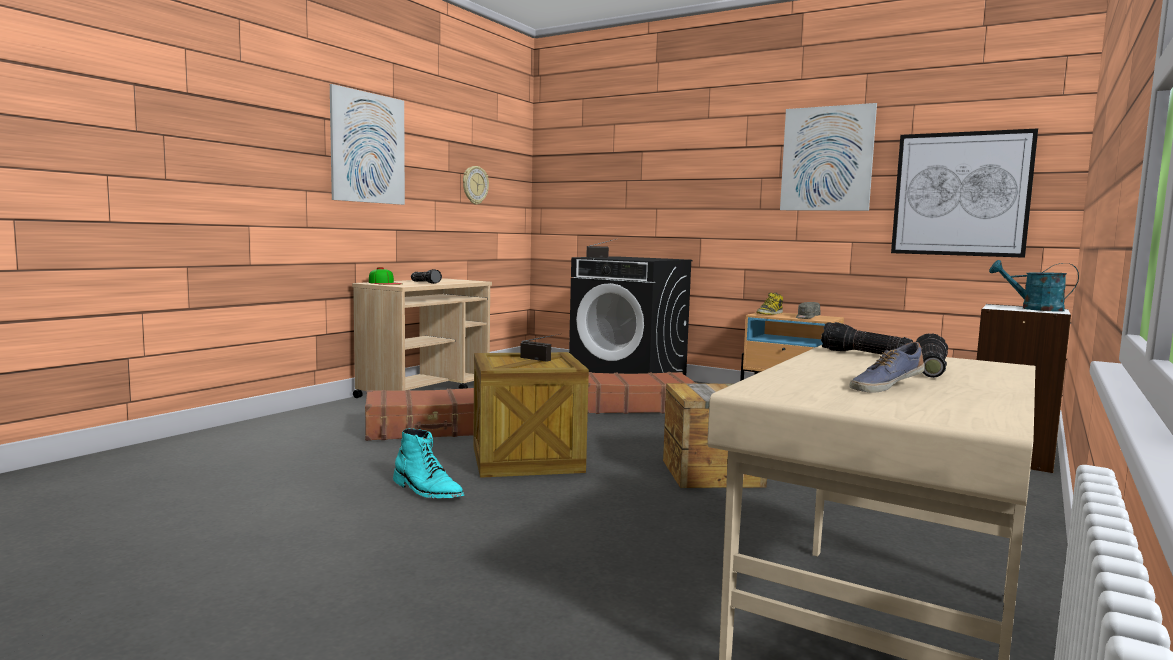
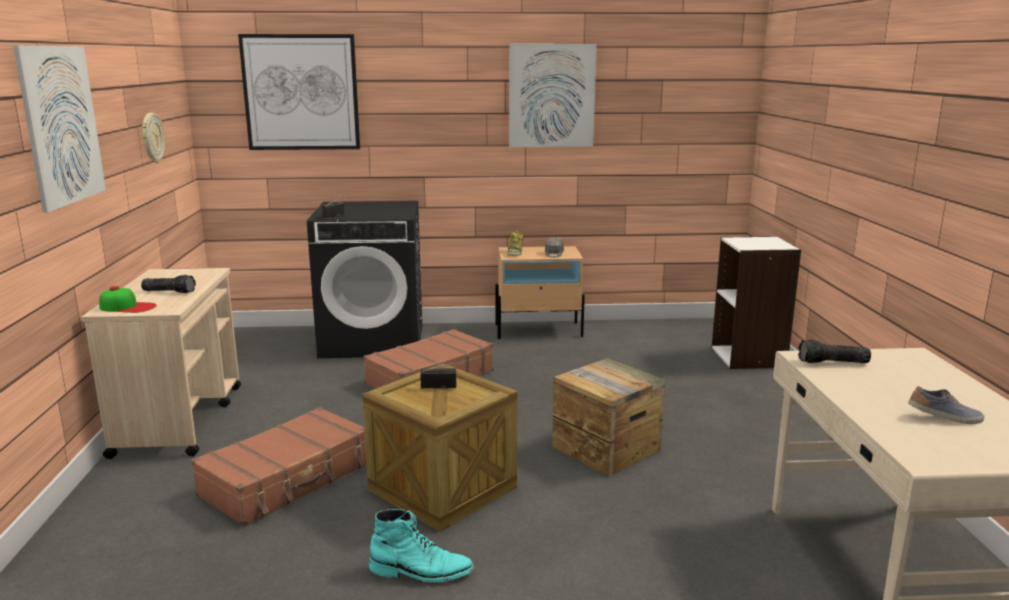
camera: 35 degrees left, 10 degrees up
(885, 386) = (945, 418): shoe -> shoe turned 105 degrees counterclockwise
(928, 370) = (908, 379): flashlight -> none
(961, 194) = (668, 131): picture -> picture (301, 92)
(1034, 309) = (765, 242): turquoise watering can -> none

